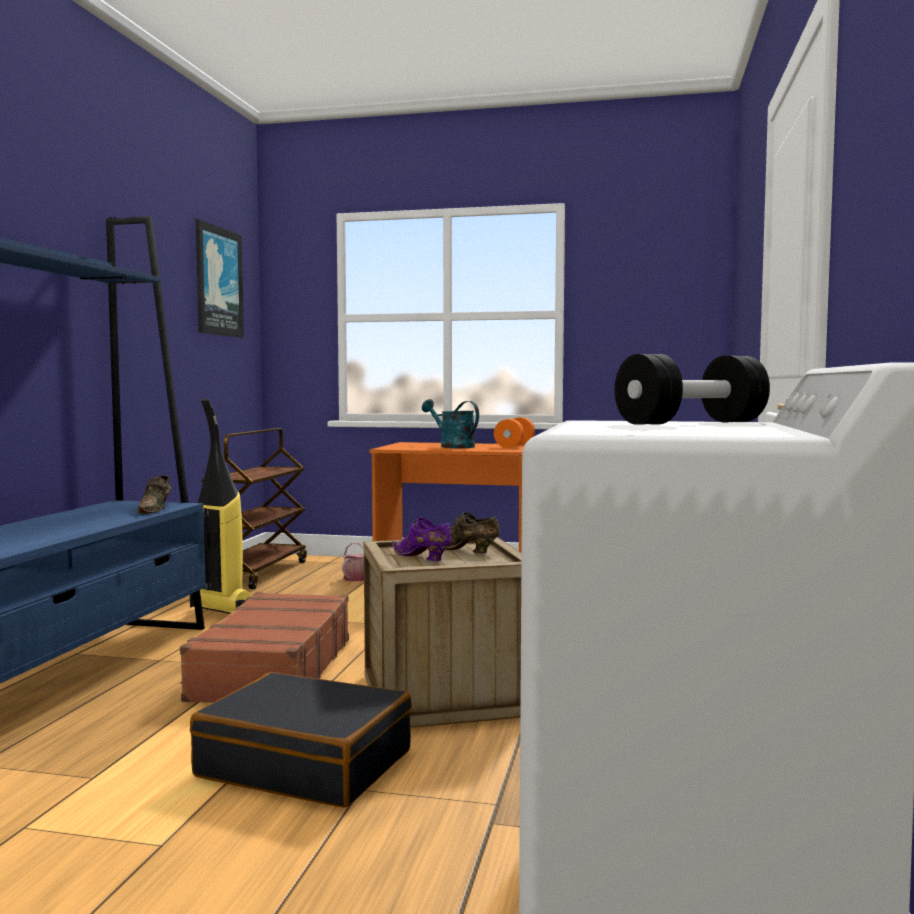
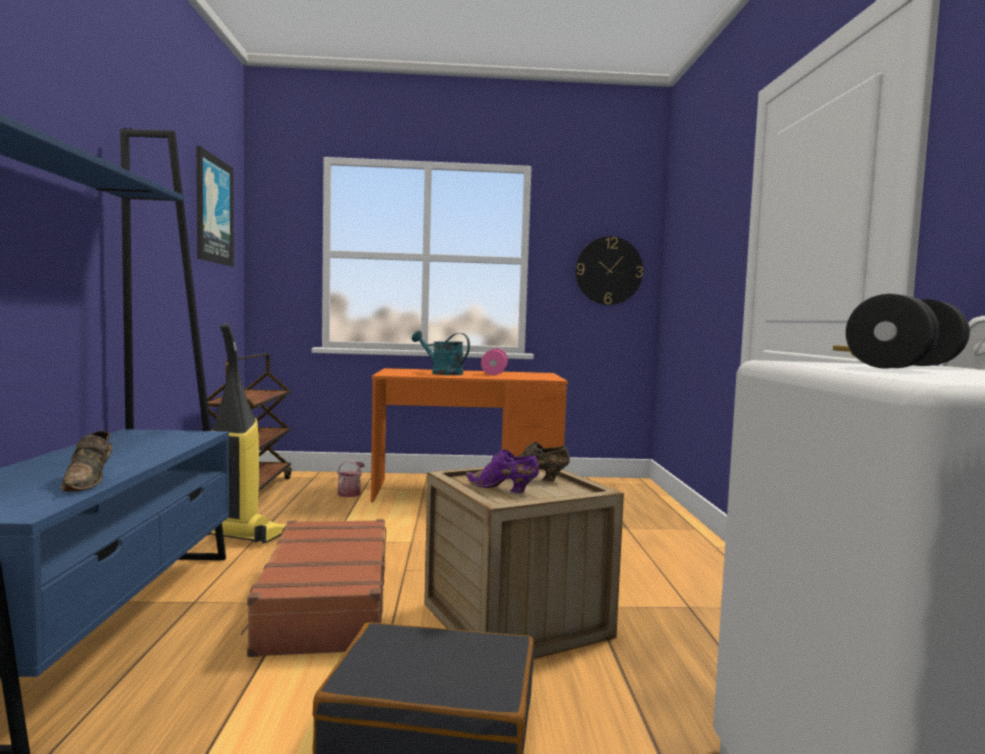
camera: 15 degrees left, 0 degrees up
(156, 510) = (185, 441): brown shoe -> brown shoe (89, 482)
(514, 446) = (494, 373): orange dumbbell -> pink dumbbell
(662, 321) = (608, 271): none -> wall clock

